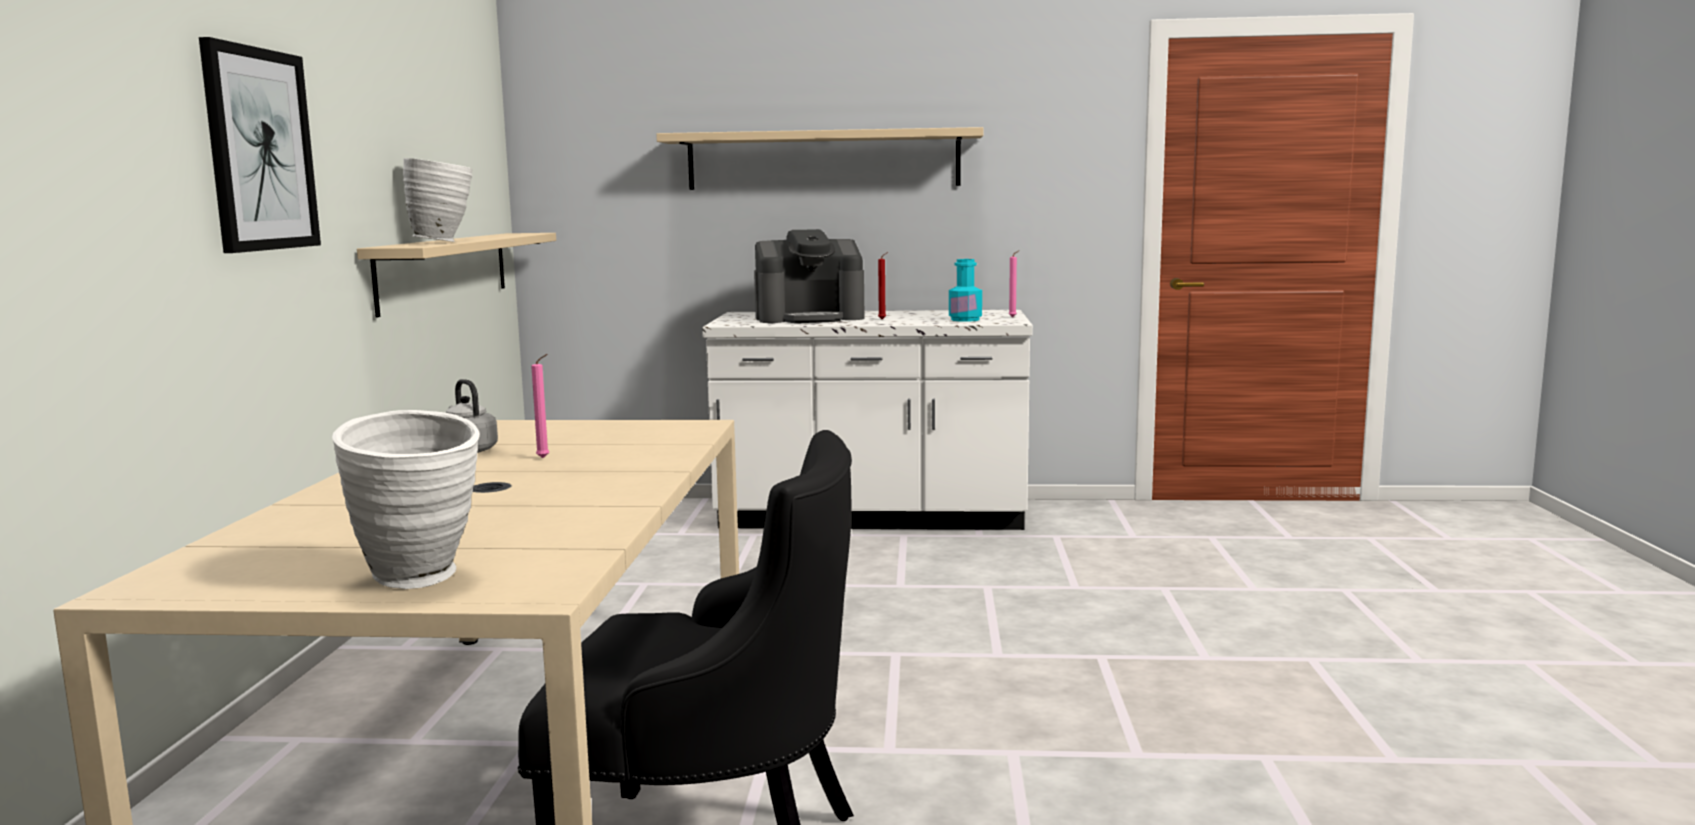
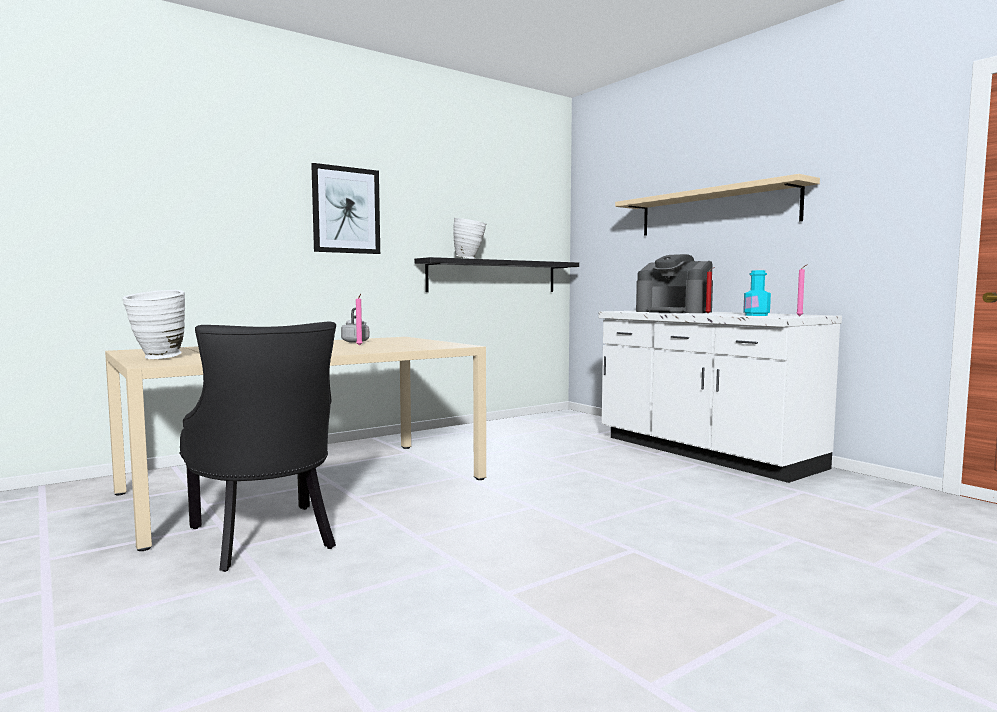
camera: 50 degrees right, 5 degrees down
(445, 270) = (493, 276): beige shelf -> black shelf

